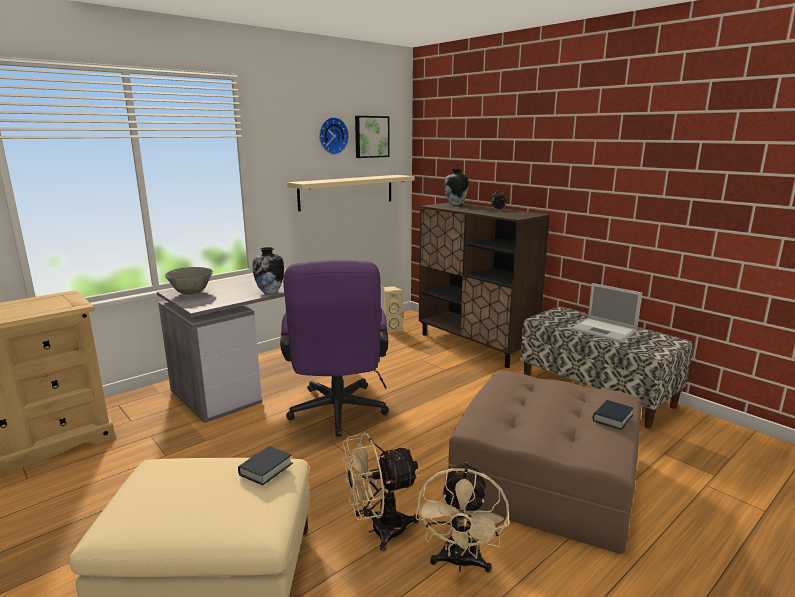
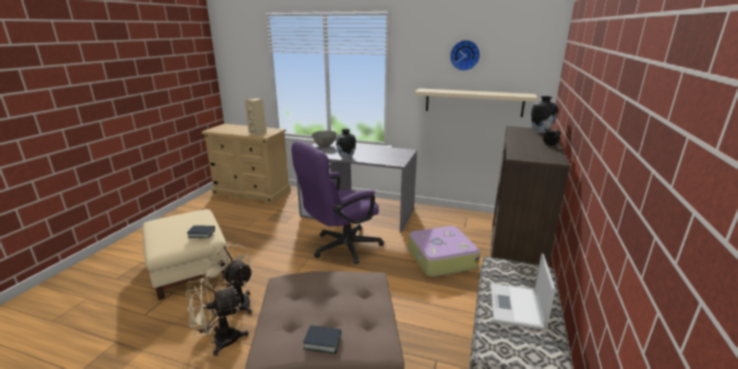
camera: 60 degrees right, 5 degrees up
(371, 136) = (507, 57): picture -> none
(391, 329) = (483, 224): beige speaker -> beige speaker (258, 133)
(428, 367) = (440, 258): none -> suitcase

